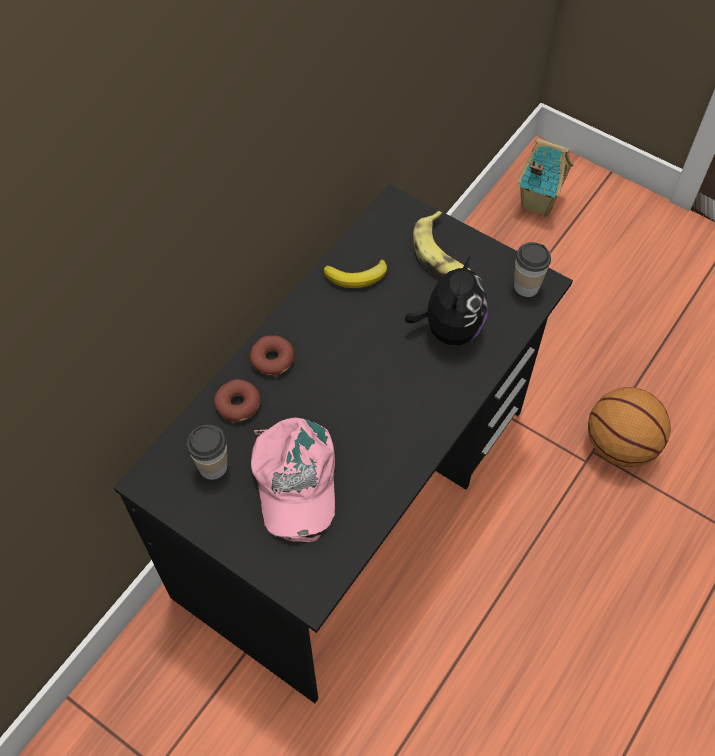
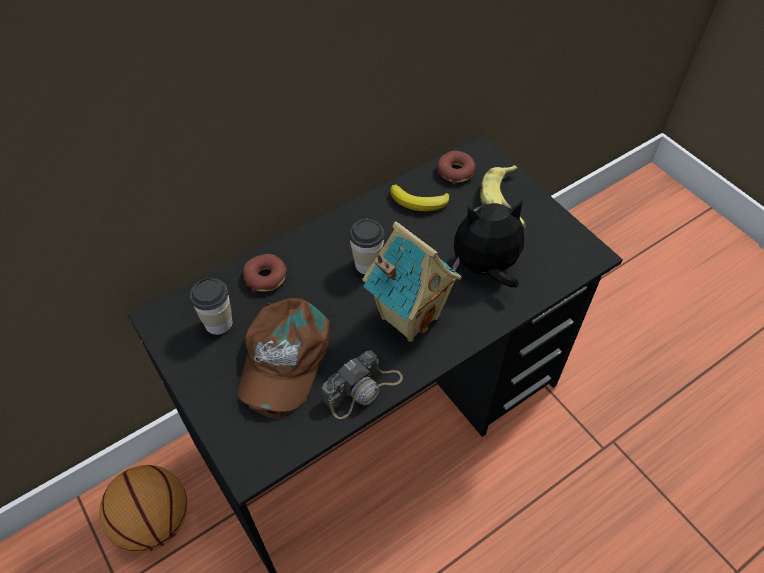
camera: 20 degrees right, 5 degrees down
(272, 359) = (313, 249): donut -> donut (455, 171)
(294, 481) = (283, 358): pink cap -> brown cap
(383, 485) = (363, 389): none -> camera
(449, 328) = (485, 268): plush toy -> plush toy turned 135 degrees counterclockwise
(526, 286) = (574, 252): cup -> cup (367, 264)
(537, 202) = (634, 215): toy house -> toy house (409, 316)
(620, 445) = (641, 444): basketball -> basketball (155, 521)

